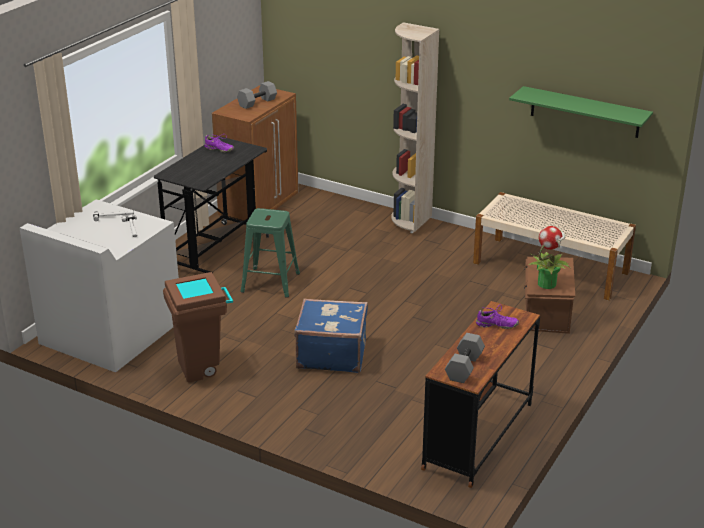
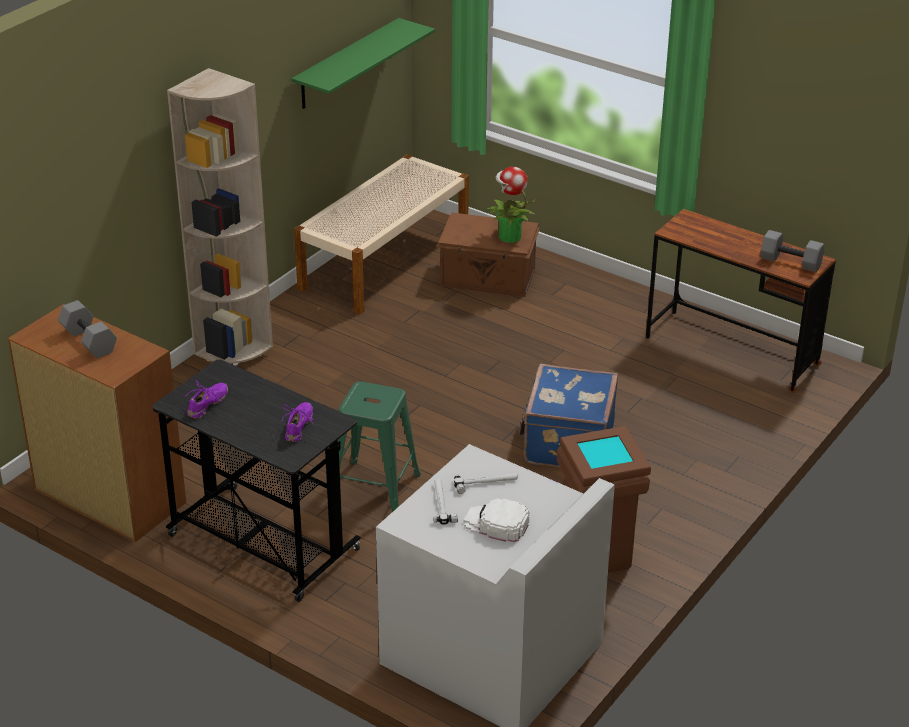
camera: 85 degrees left, 5 degrees up
(91, 233) = (496, 524): none -> white cap
(496, 325) = (707, 235): purple shoe -> purple shoe (299, 427)

